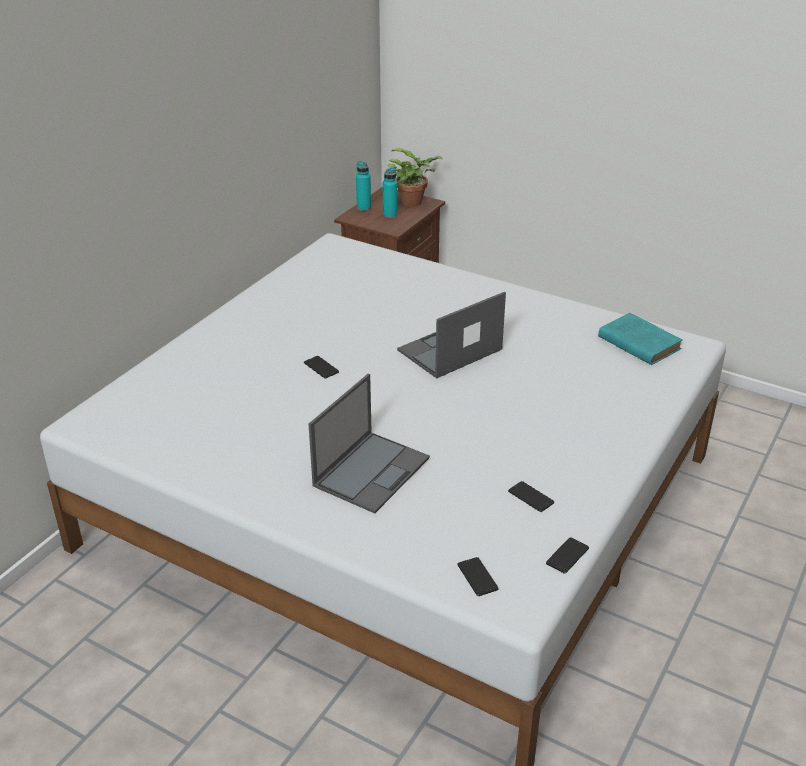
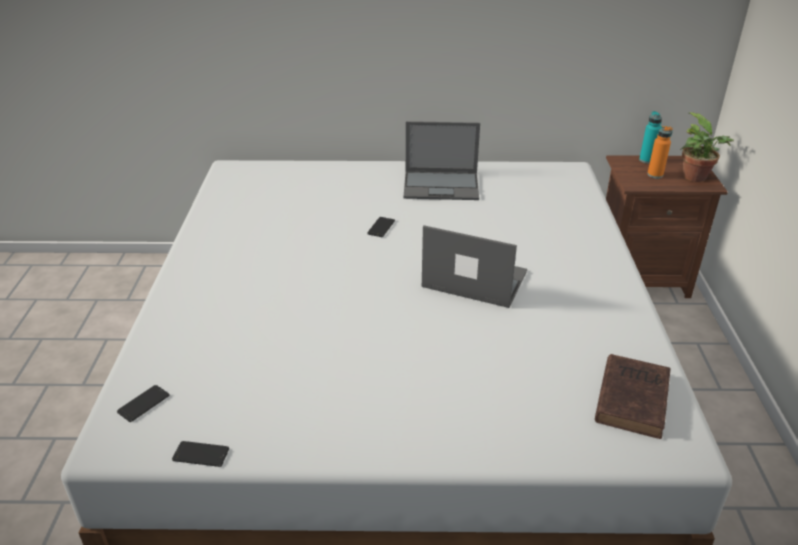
camera: 60 degrees right, 0 degrees up
(372, 471) = (258, 298): laptop -> laptop (442, 186)
(390, 215) = (655, 175): turquoise bottle -> orange bottle
(530, 497) = (279, 401): phone -> none
(637, 342) = (632, 398): turquoise book -> brown book

